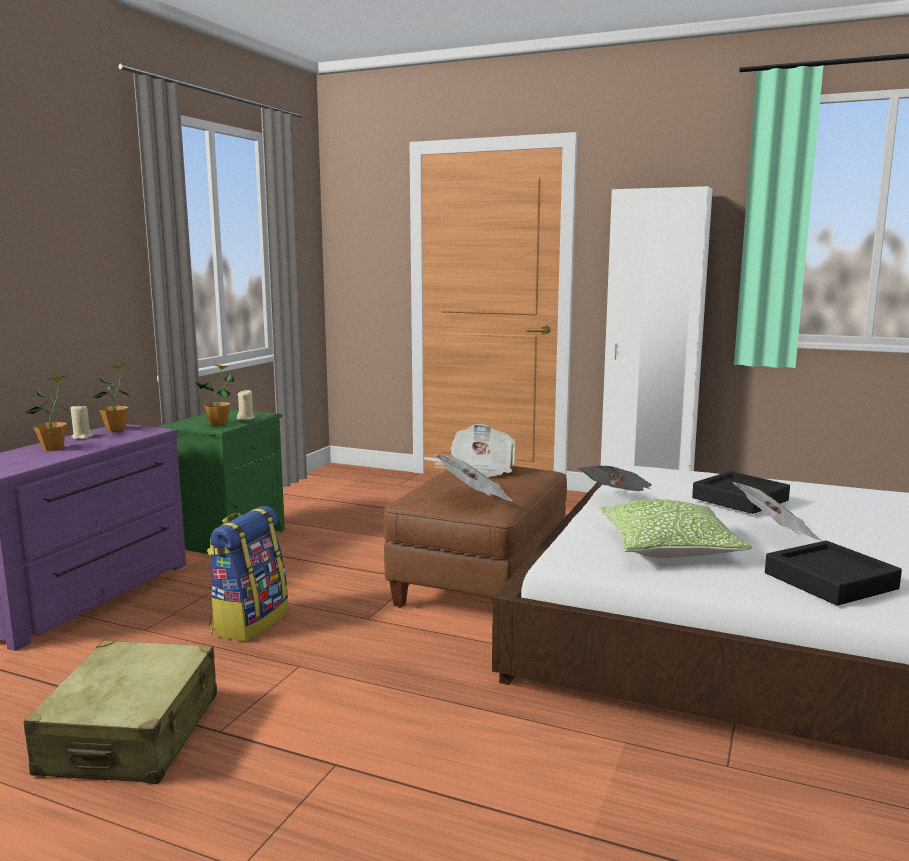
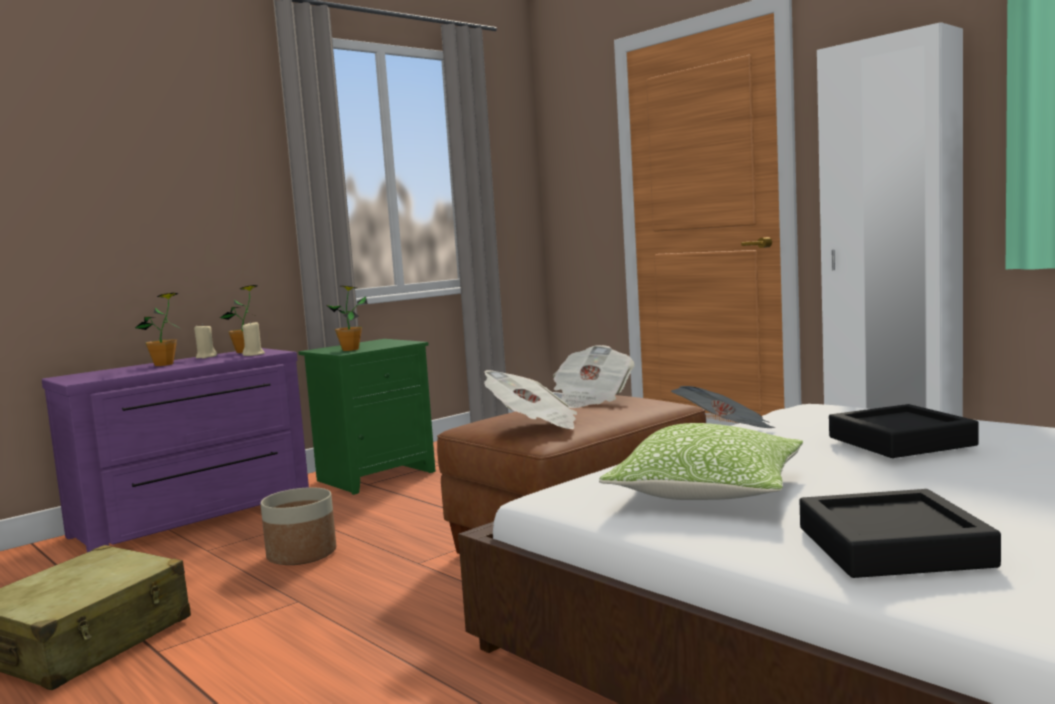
camera: 25 degrees right, 5 degrees down
(246, 418) = (386, 345): beige candle -> beige candle (254, 355)
(249, 622) = (302, 554): backpack -> planter
(776, 533) = (897, 483): newspaper -> none

